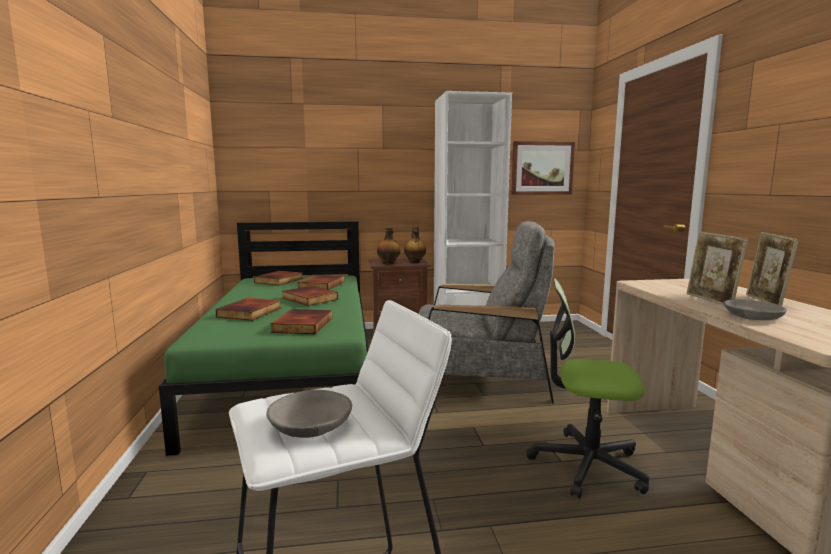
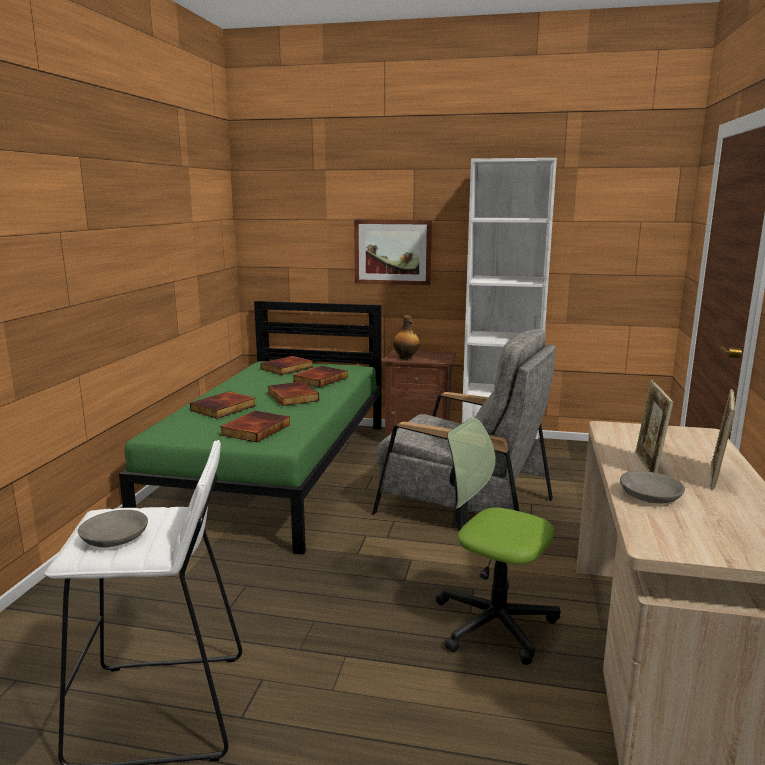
camera: 20 degrees right, 5 degrees up
(414, 262) = (438, 358): bottle -> none
(542, 168) = (619, 245): picture -> picture (392, 252)

